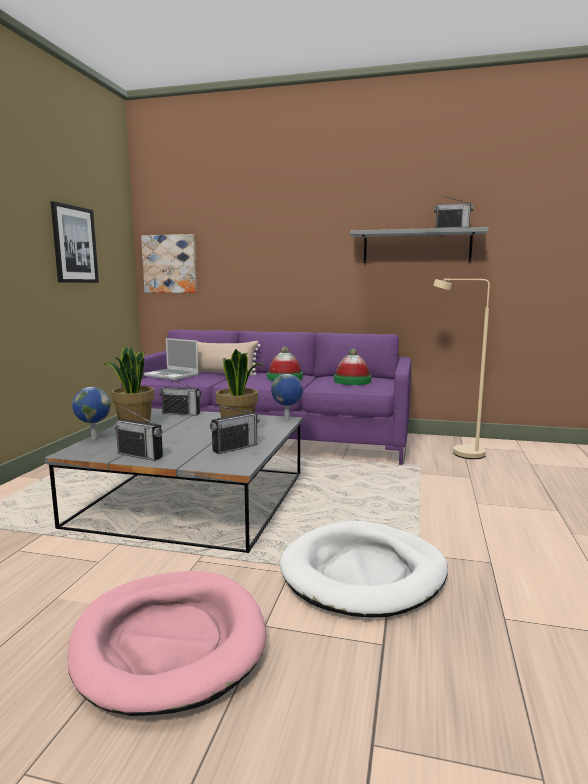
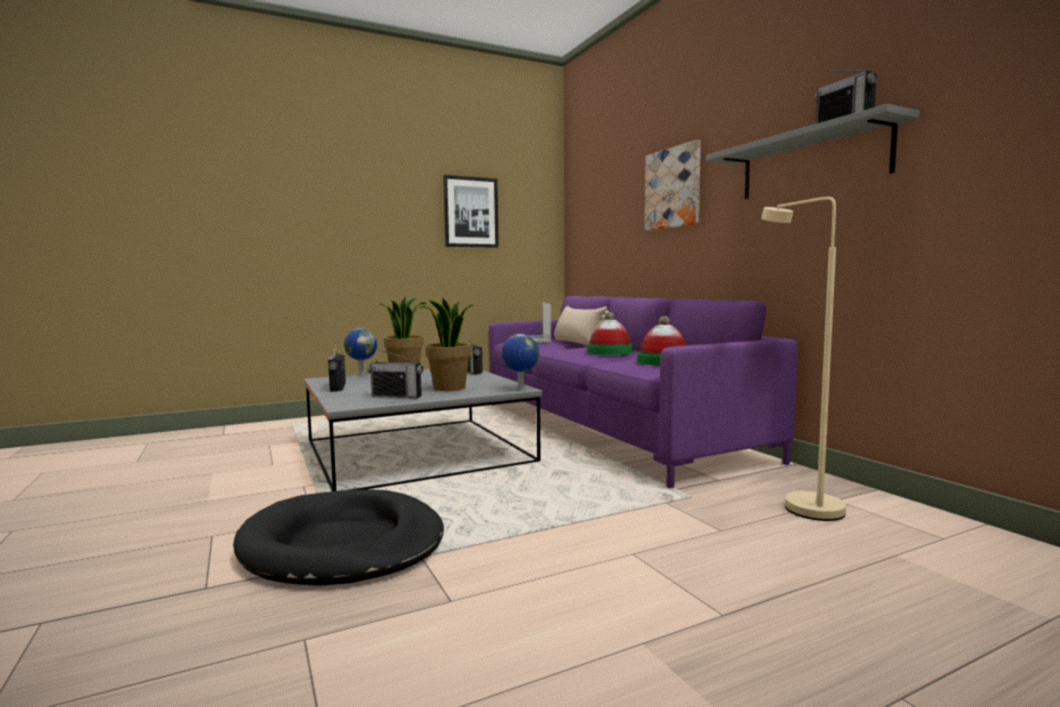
camera: 50 degrees right, 5 degrees down
(170, 264) = (583, 226): picture -> picture (673, 188)
(170, 642) = (169, 516): pink dog bed -> none
(363, 573) = (343, 544): white dog bed -> black dog bed

